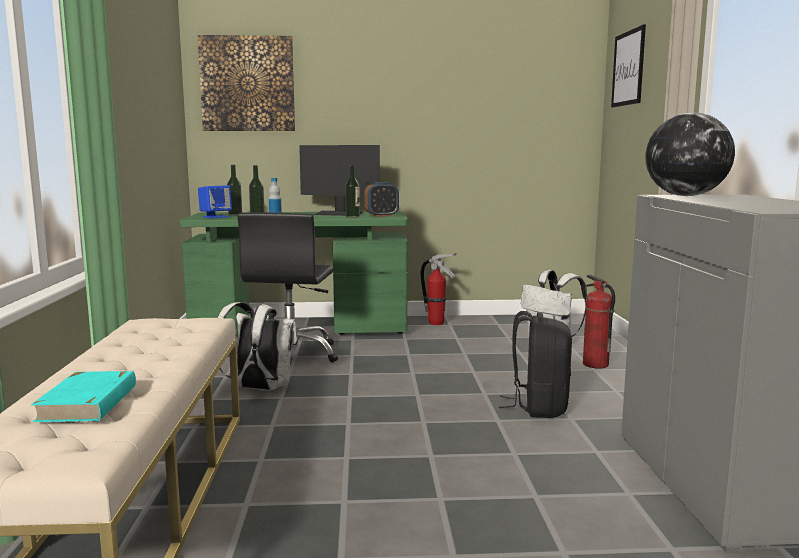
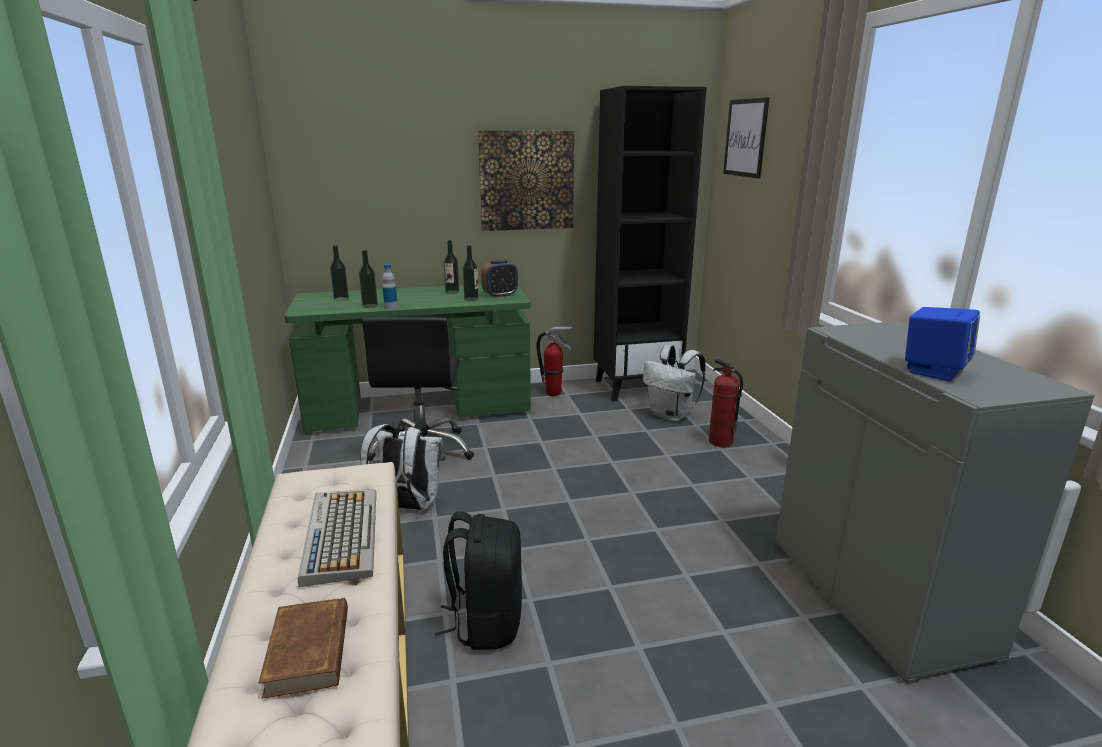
camera: 10 degrees left, 10 degrees up
(89, 403) = (309, 651): turquoise book -> brown book
(158, 349) = (340, 535): none -> keyboard
(215, 217) = (322, 305): blue speaker -> blue speaker (933, 371)
(247, 84) = (340, 149): picture -> picture (526, 180)
(338, 214) = (452, 292): monitor -> bottle
(523, 323) = (636, 387): none -> black bookcase
(538, 407) = (687, 507): black backpack -> black backpack (486, 623)
(685, 196) = (856, 333): globe -> none

